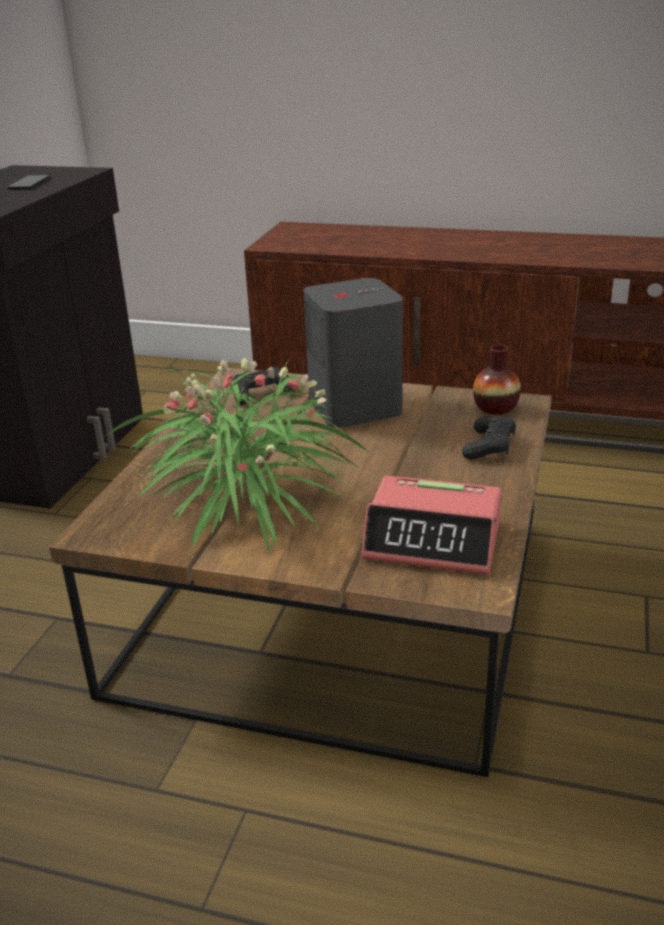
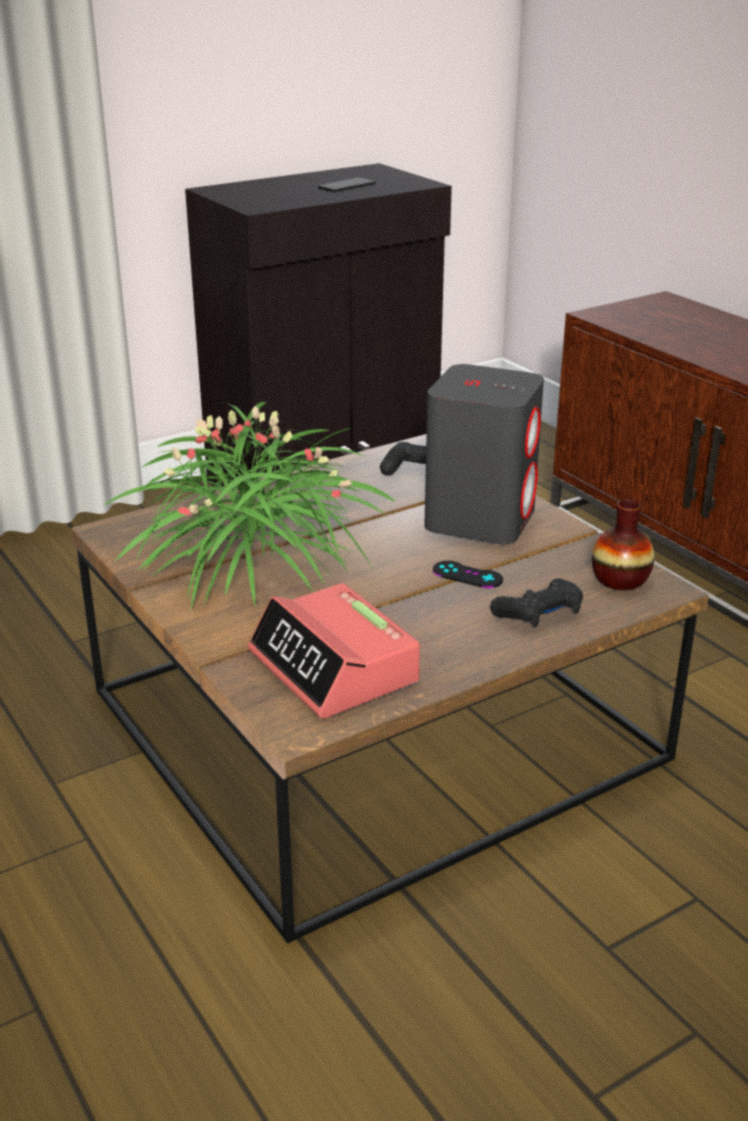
camera: 40 degrees right, 0 degrees up
(408, 444) = (467, 575): none -> black game controller

